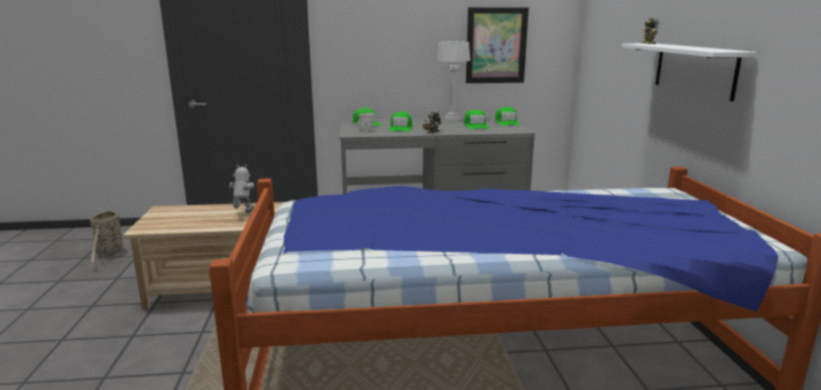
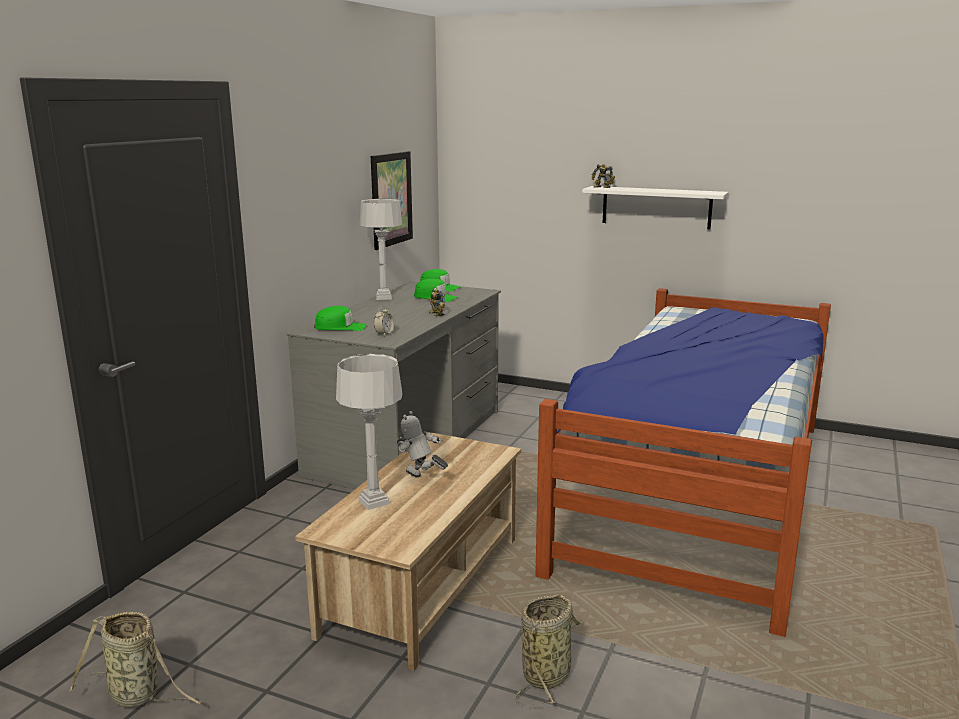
camera: 60 degrees left, 0 degrees up
(147, 354) = (548, 674): none -> basket
(203, 211) = (374, 502): none -> grey table lamp
(401, 128) = (395, 320): green cap -> none

